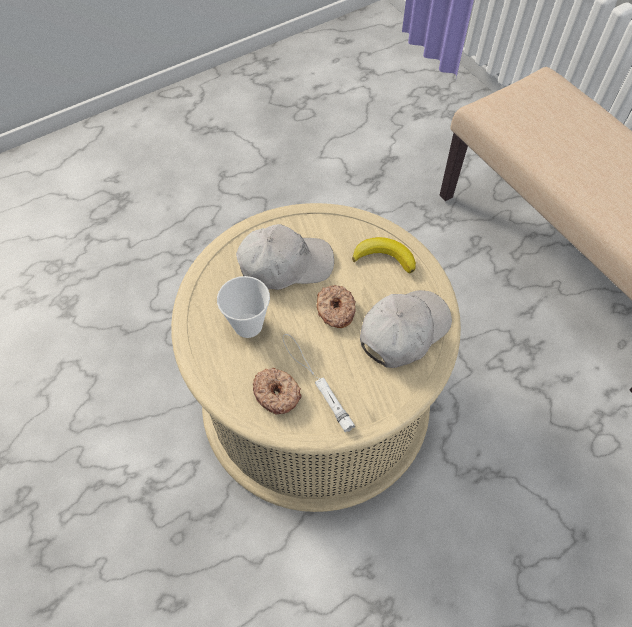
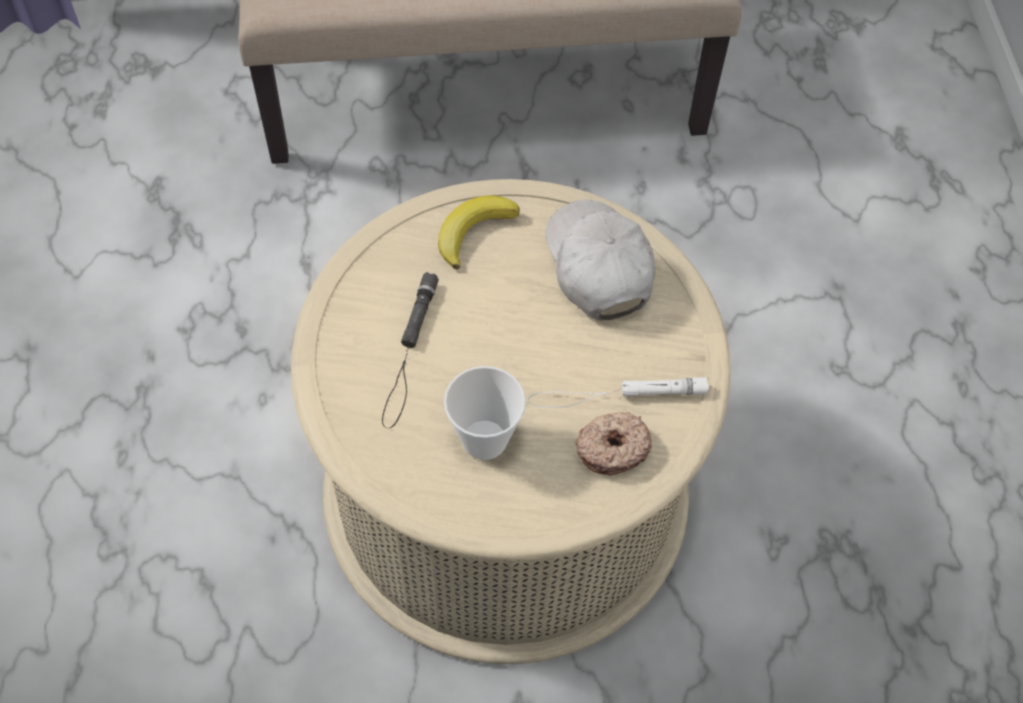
camera: 65 degrees left, 0 degrees up
(284, 265) = (410, 352): white cap -> black flashlight
(335, 310) = (521, 327): donut -> none

